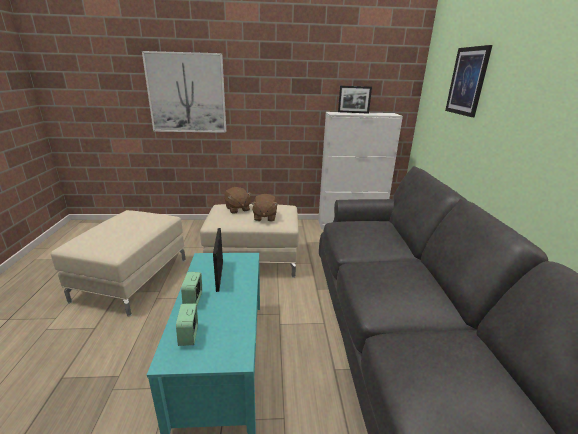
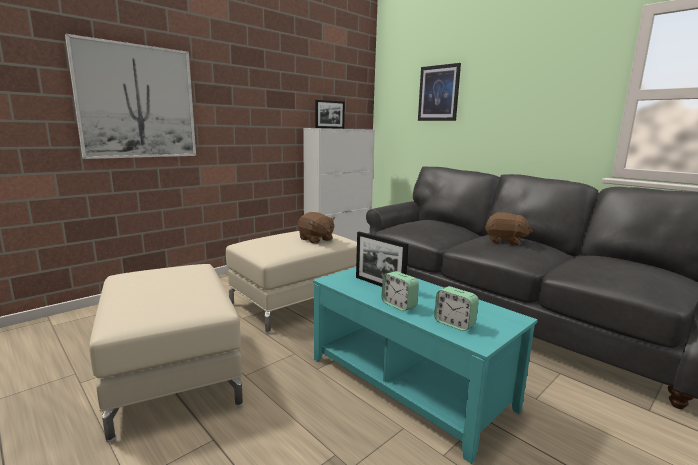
camera: 40 degrees left, 10 degrees down
(237, 209) = (271, 240): brown plush toy -> brown plush toy (505, 241)

